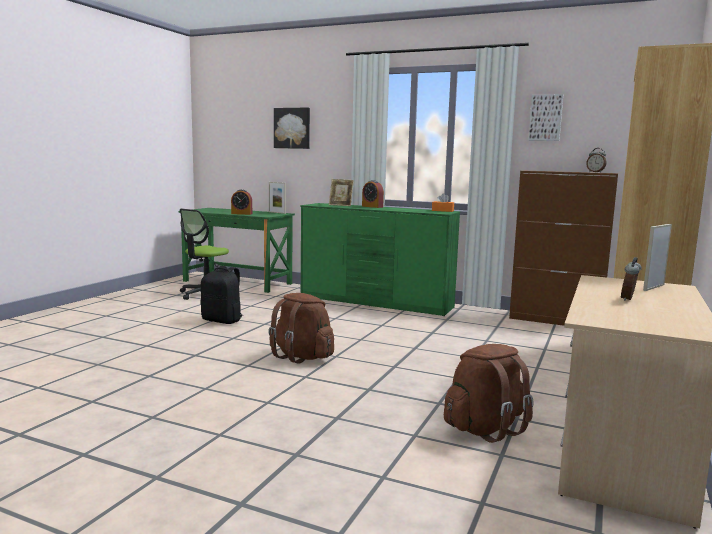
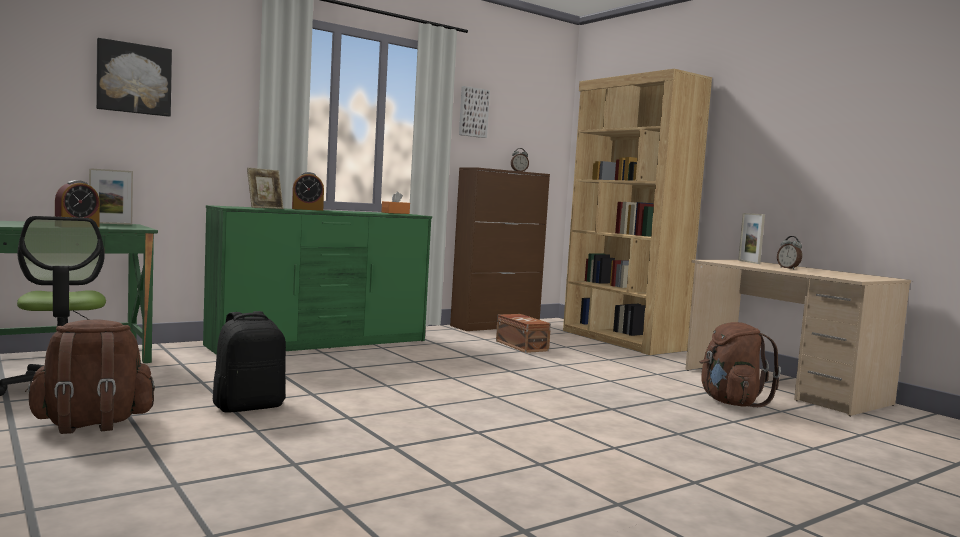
camera: 60 degrees left, 5 degrees down
(302, 357) = (480, 407): brown backpack -> brown backpack (92, 424)
(506, 338) = (522, 345): none -> brown storage box

